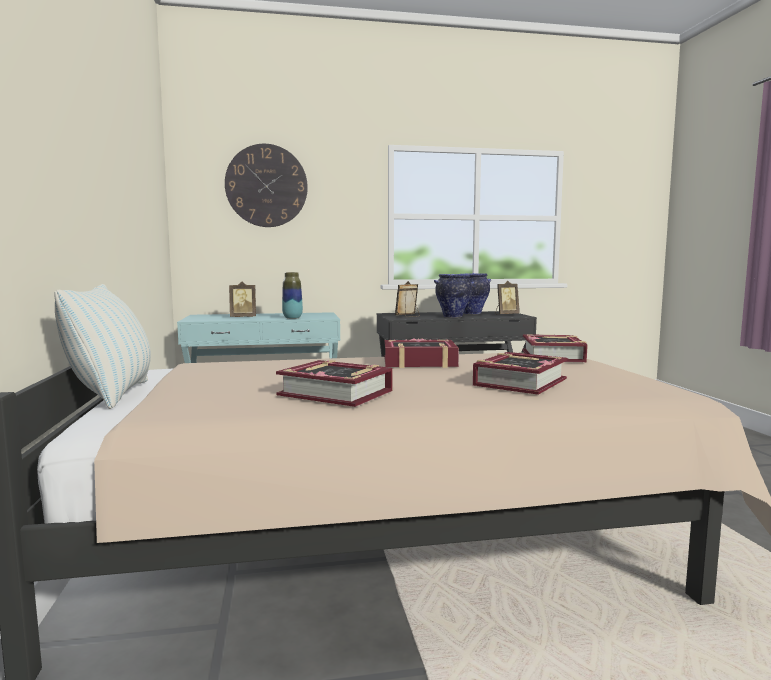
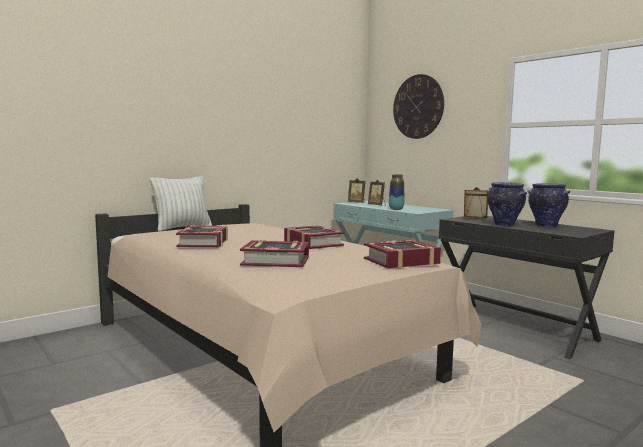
camera: 60 degrees right, 0 degrees up
(506, 314) = (572, 231): picture frame -> picture frame (357, 203)

